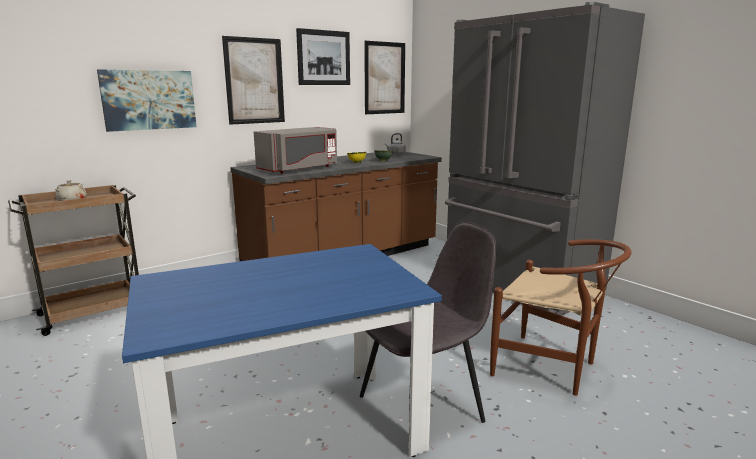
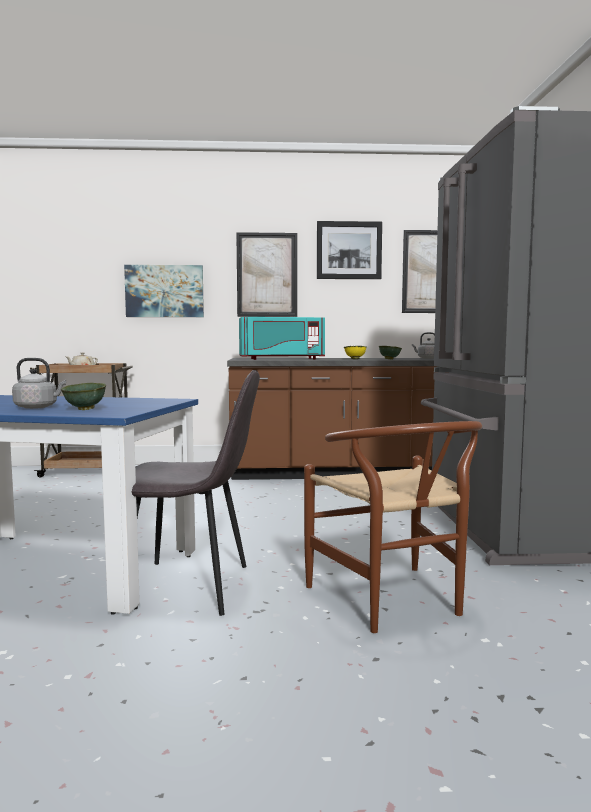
camera: 35 degrees right, 10 degrees down
(299, 169) = (281, 359): grey microwave -> turquoise microwave
(300, 294) = (38, 407): none -> grey kettle
(358, 287) = (86, 409): none -> green bowl

